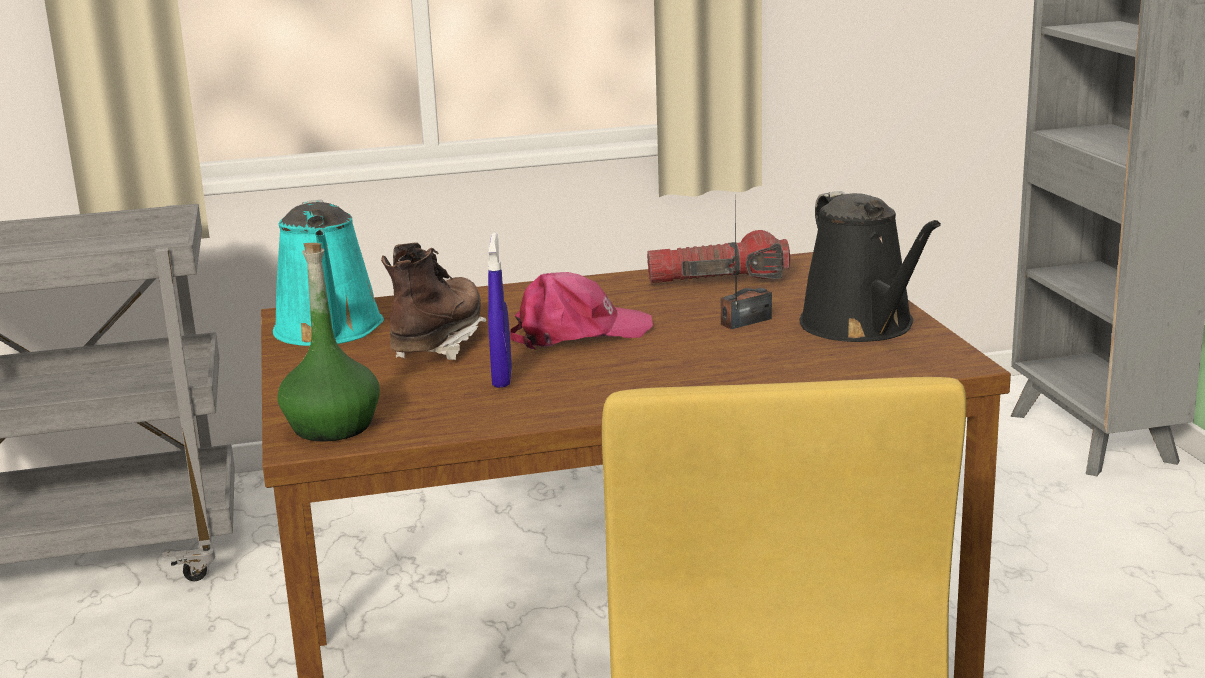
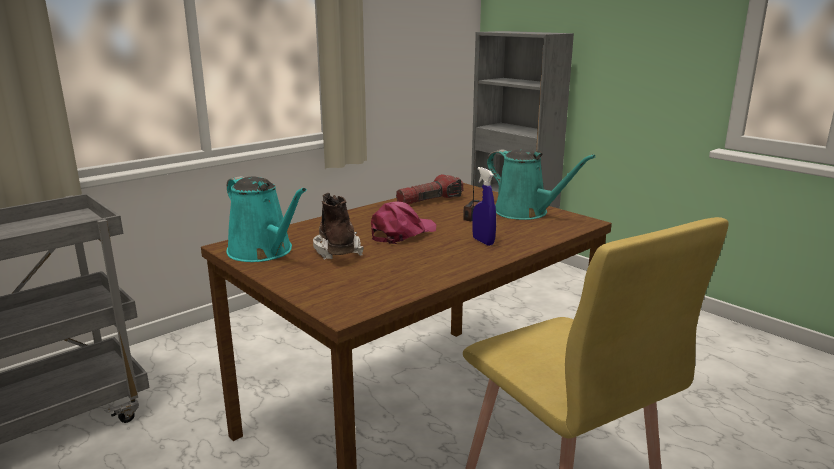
camera: 30 degrees left, 0 degrees up
(332, 427) = (345, 301): green bottle -> none
(502, 379) = (399, 261): blue spray bottle -> blue spray bottle (483, 241)
(862, 327) = (525, 212): black watering can -> turquoise watering can

